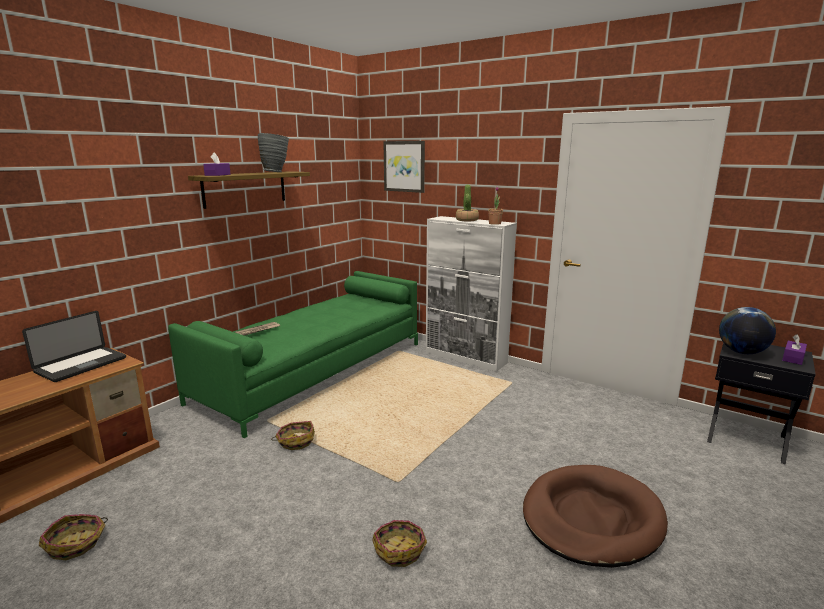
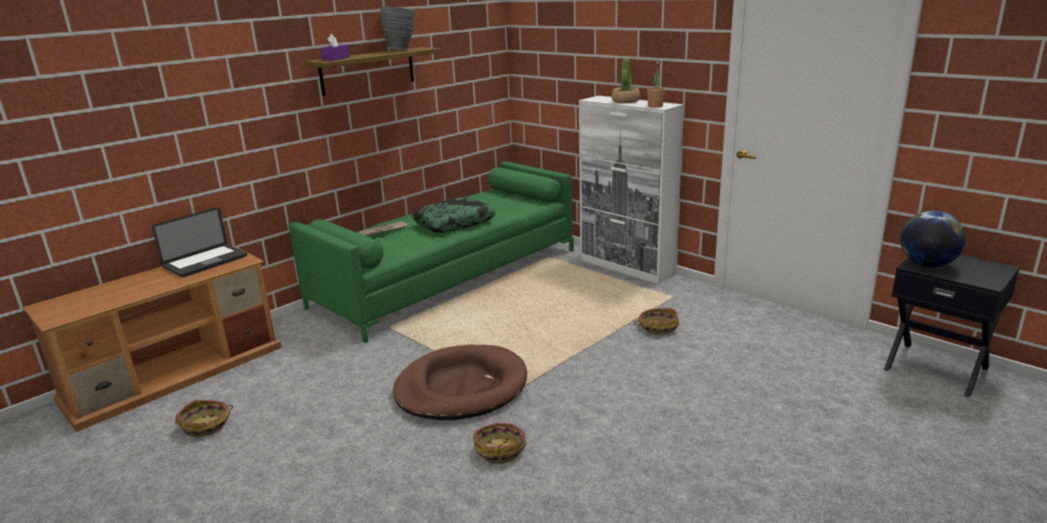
camera: 10 degrees right, 5 degrees up
(295, 441) = (416, 348): basket -> basket (657, 327)
(322, 323) = (454, 223): none -> pillow
(404, 166) = (557, 34): picture -> none
(591, 518) = (708, 436): brown dog bed -> brown dog bed (461, 387)
(793, 358) = (988, 273): purple tissue box -> none

